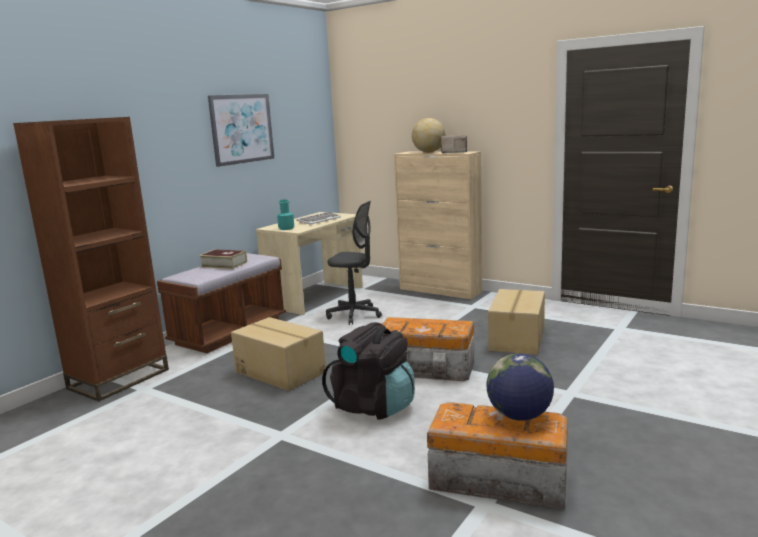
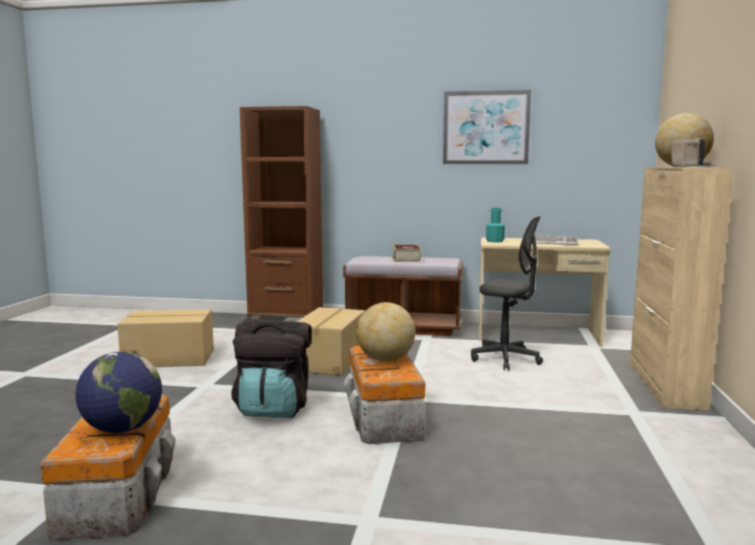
camera: 65 degrees right, 5 degrees down
(354, 315) = (505, 359): grey office chair -> grey office chair turned 60 degrees counterclockwise
(424, 325) = (385, 360): none -> globe
(516, 339) = (538, 458): cardboard box -> cardboard box (169, 358)

